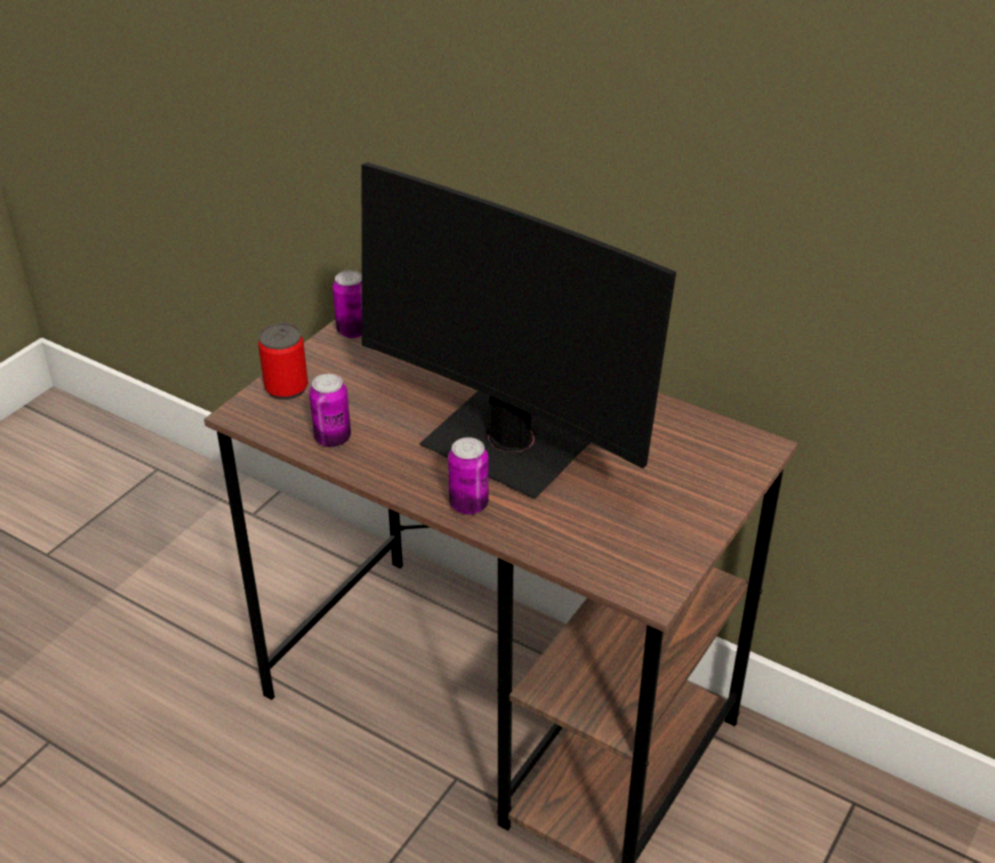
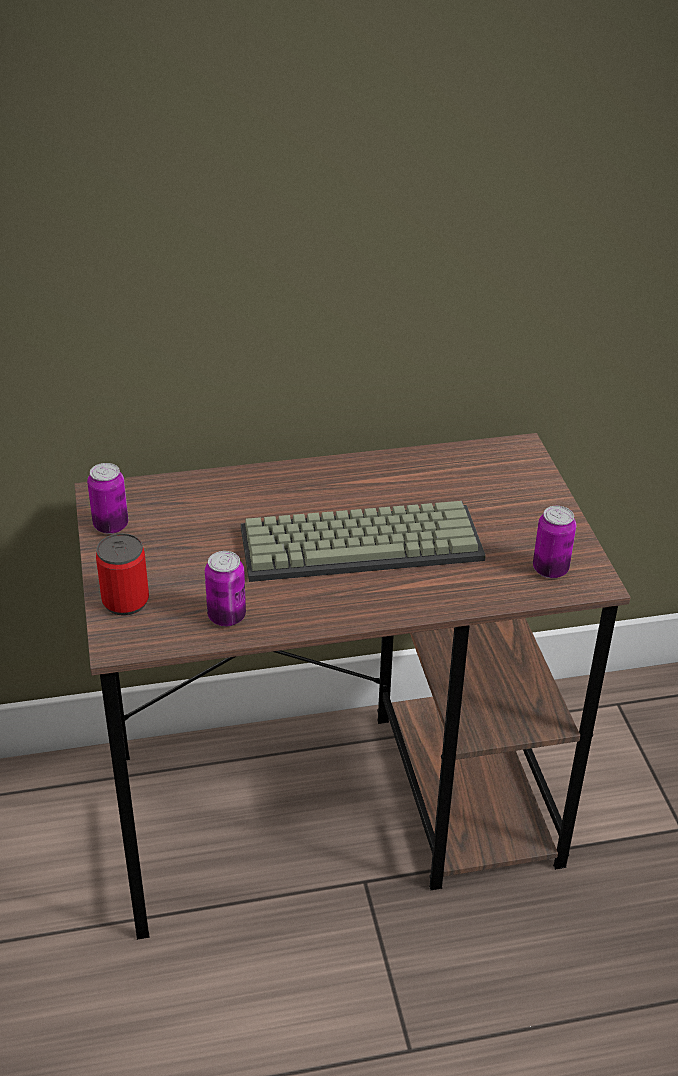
camera: 45 degrees left, 0 degrees up
(469, 504) = (400, 600): can -> can (550, 569)
(509, 444) = (363, 542): monitor -> keyboard

